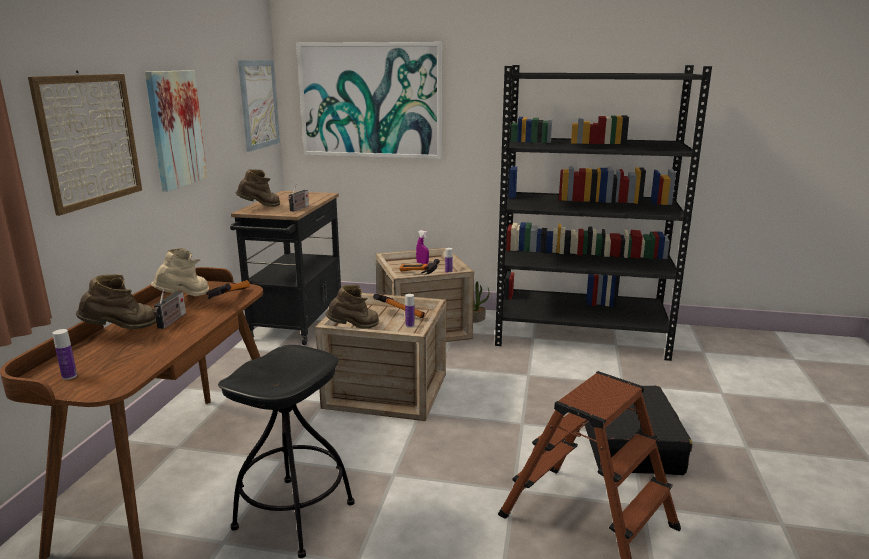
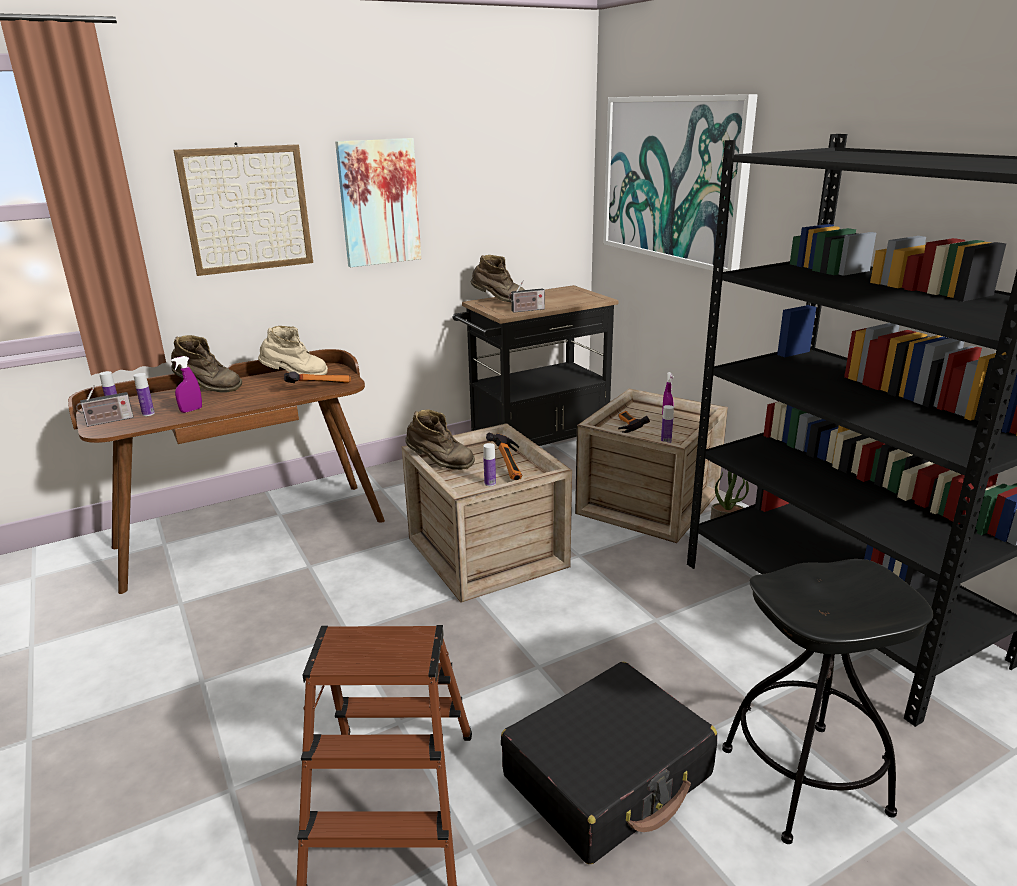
camera: 50 degrees right, 5 degrees up
(117, 363) = (148, 414): none -> bottle
(156, 346) = (191, 410): none -> purple spray bottle
(171, 321) = (244, 393): radio -> radio (107, 421)
(258, 104) = (546, 176): picture -> none
(294, 515) = (239, 615): black stool -> black stool (803, 779)

